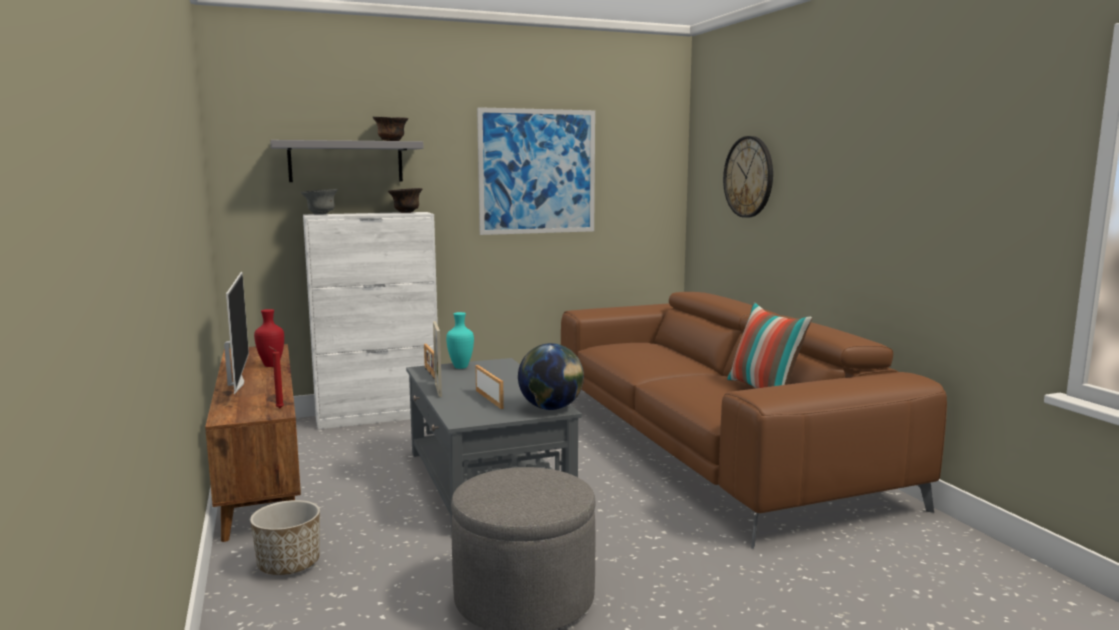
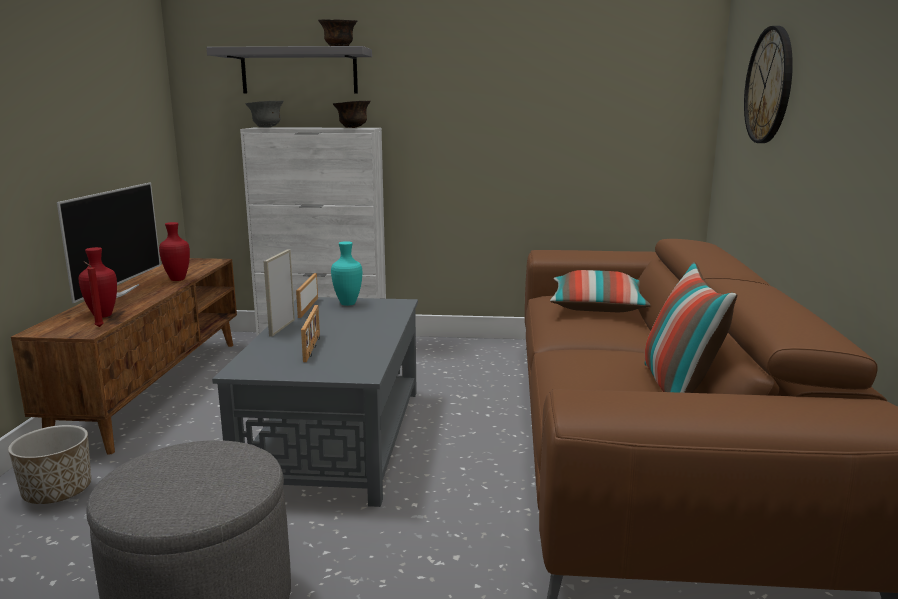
camera: 25 degrees right, 5 degrees up
(263, 400) = (102, 316): none -> red vase
(537, 171) = (514, 83): picture -> none
(551, 408) = (355, 371): globe -> none
(646, 349) = (597, 307): none -> pillow

